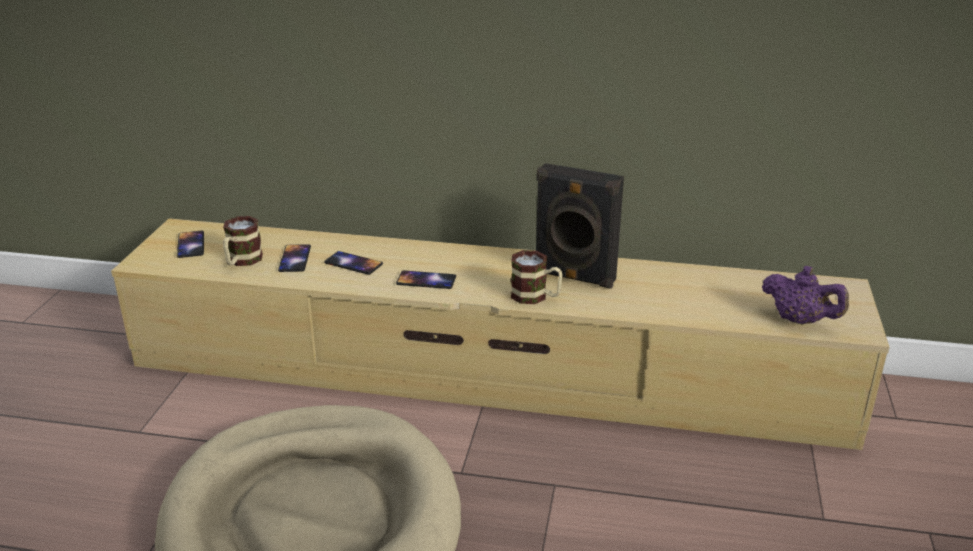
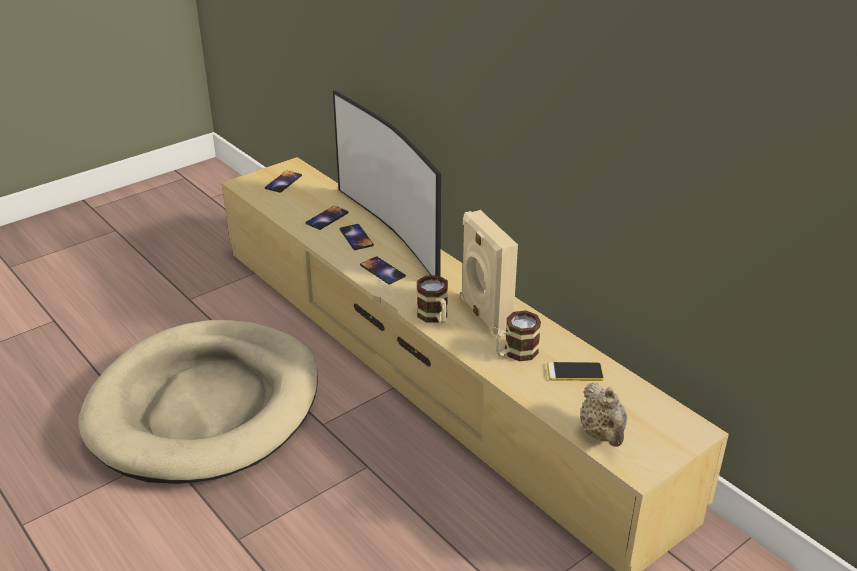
camera: 40 degrees right, 5 degrees up
(241, 261) = (295, 206): mug -> mug (515, 353)
(381, 245) = (392, 230): none -> television
(574, 277) = (484, 315): black speaker -> beige speaker
(709, 287) = (575, 372): none -> phone
(799, 320) = (602, 435): purple teapot -> beige teapot

